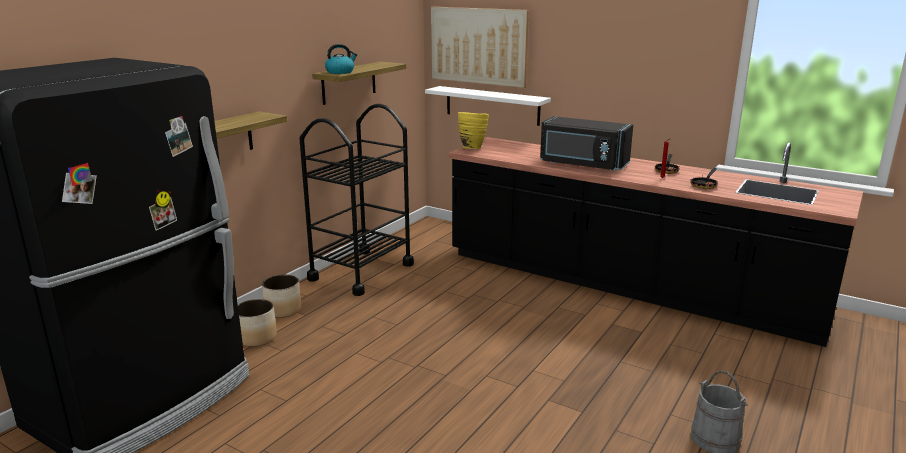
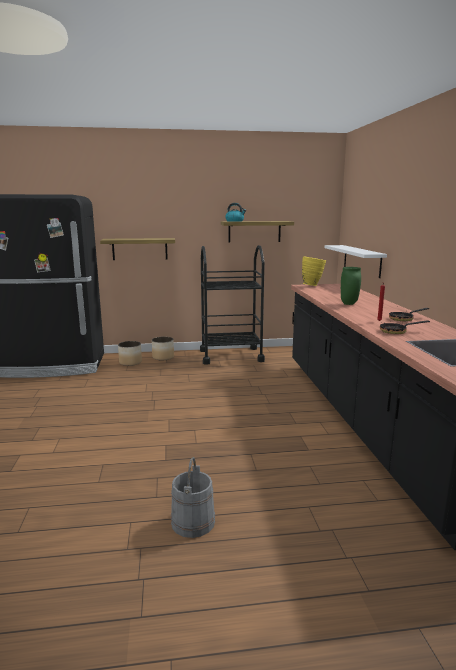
camera: 50 degrees right, 5 degrees down
(478, 46) = (360, 212): picture -> none
(582, 164) = (349, 304): black microwave -> green vase

